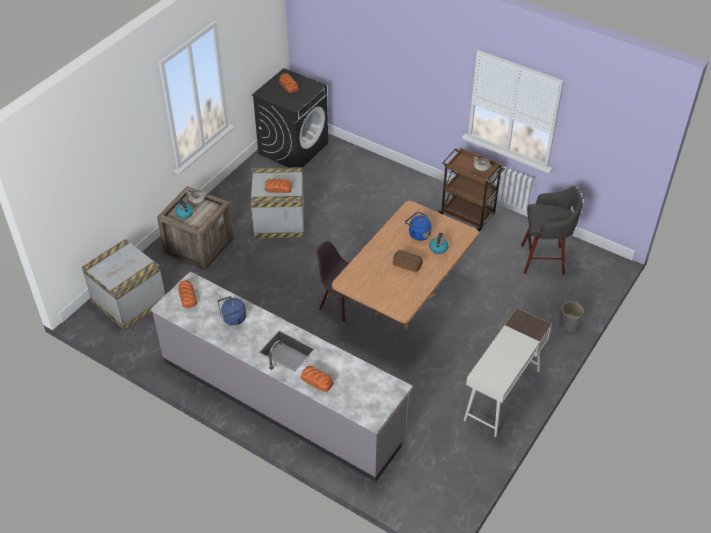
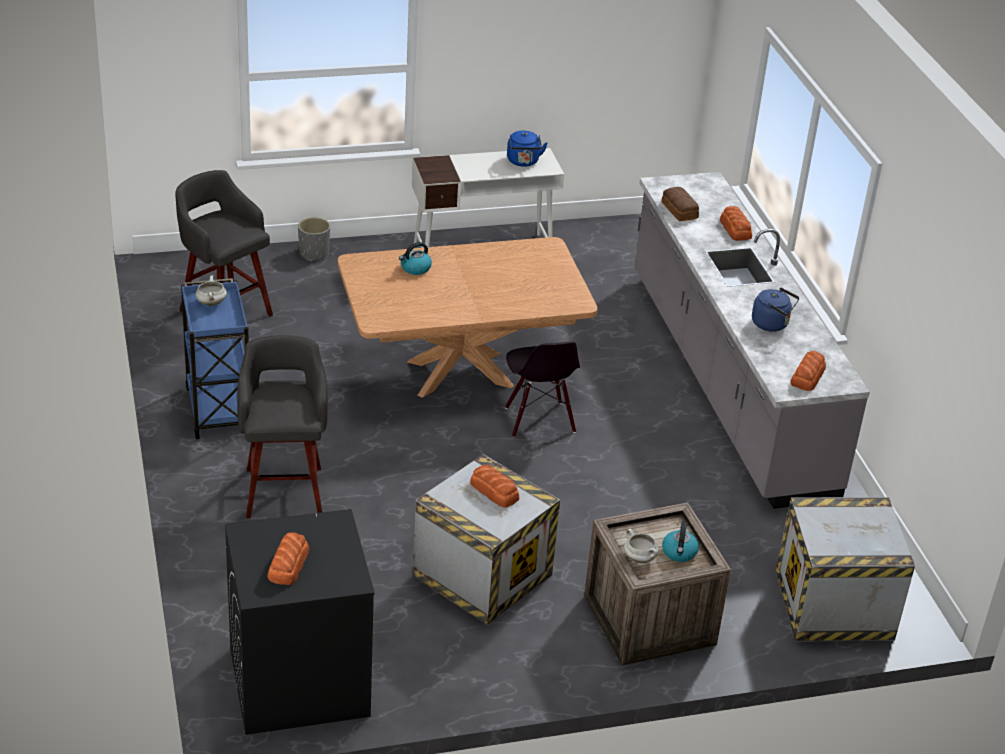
camera: 140 degrees left, 10 degrees down
(392, 202) = (284, 490): none -> grey stool
(407, 264) = (477, 276): bread -> bread (679, 211)
(418, 234) = (414, 293): blue kettle -> blue kettle (523, 162)
(468, 215) = (218, 408): brown cart -> blue cart

